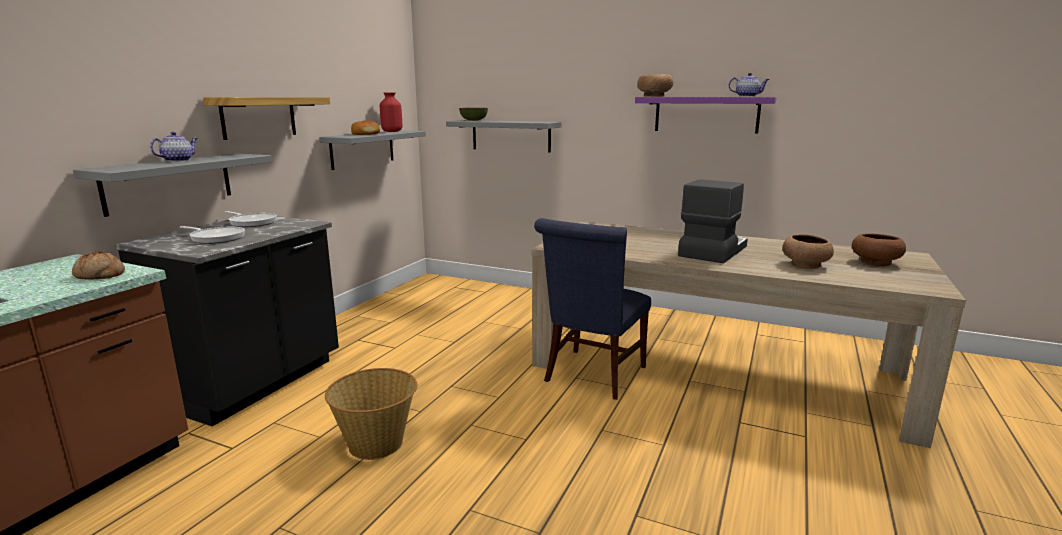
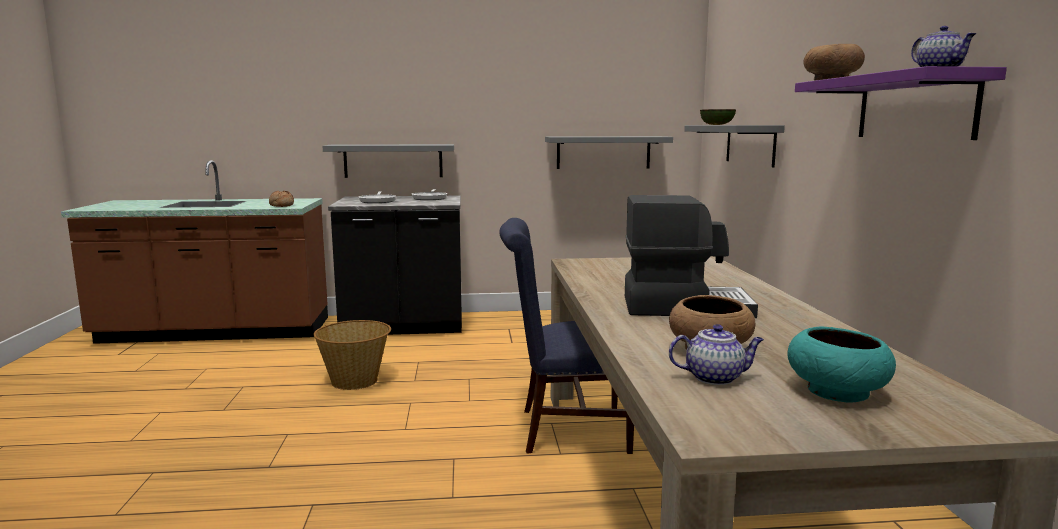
camera: 60 degrees right, 5 degrees down
(178, 160) = (392, 144): teapot -> teapot (715, 378)
(259, 117) = (479, 115): shelf -> none
(366, 134) = (592, 136): bread -> none
(392, 131) = (639, 136): red vase -> none
(875, 262) = (837, 391): brown bowl -> turquoise bowl

